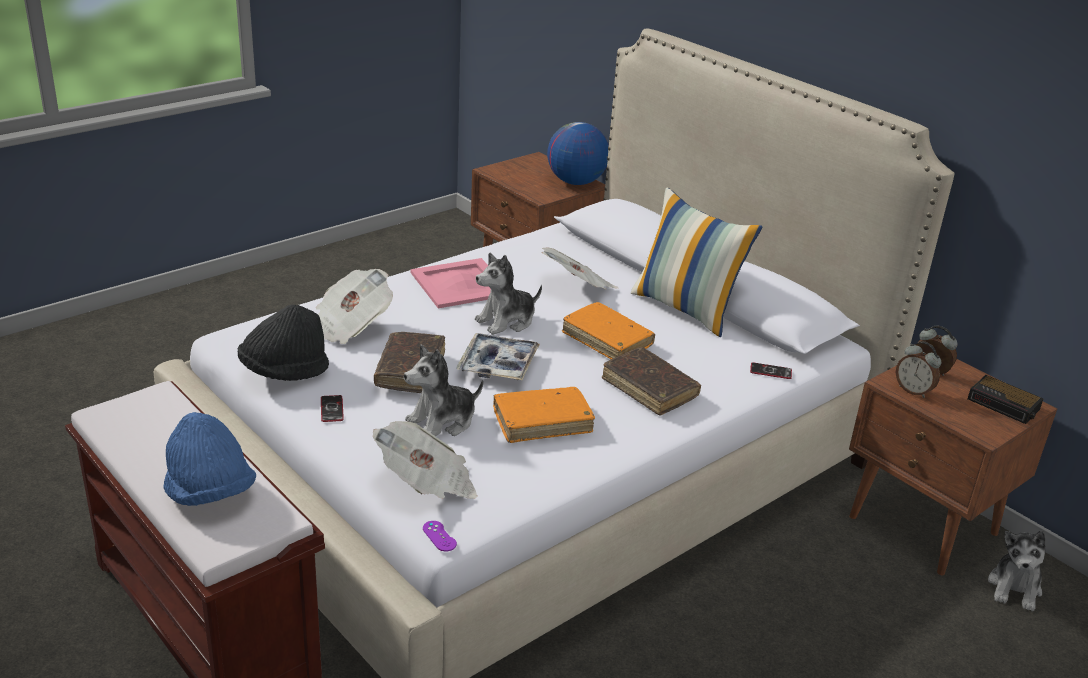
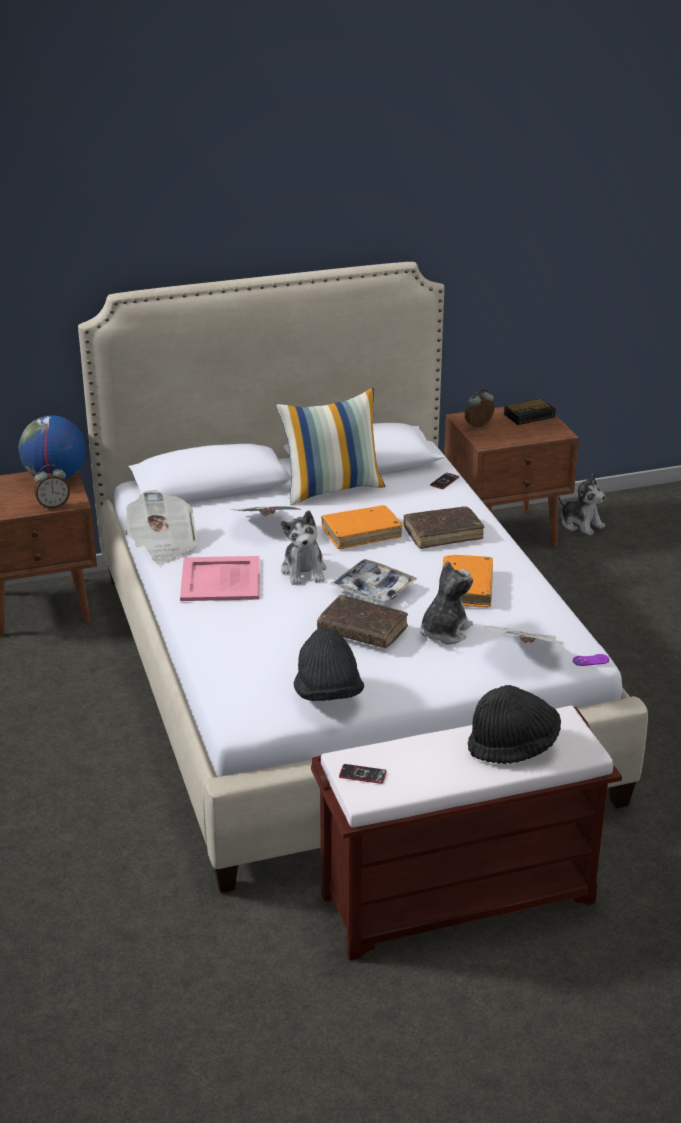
camera: 65 degrees left, 0 degrees up
(209, 492) = (513, 747): blue hat -> black hat
(332, 409) = (400, 680): phone -> phone (362, 774)
(348, 326) = (269, 648): newspaper -> newspaper (162, 545)
(442, 422) = (444, 631): plush toy -> plush toy turned 135 degrees counterclockwise
(913, 391) = (498, 439): alarm clock -> alarm clock (53, 505)

